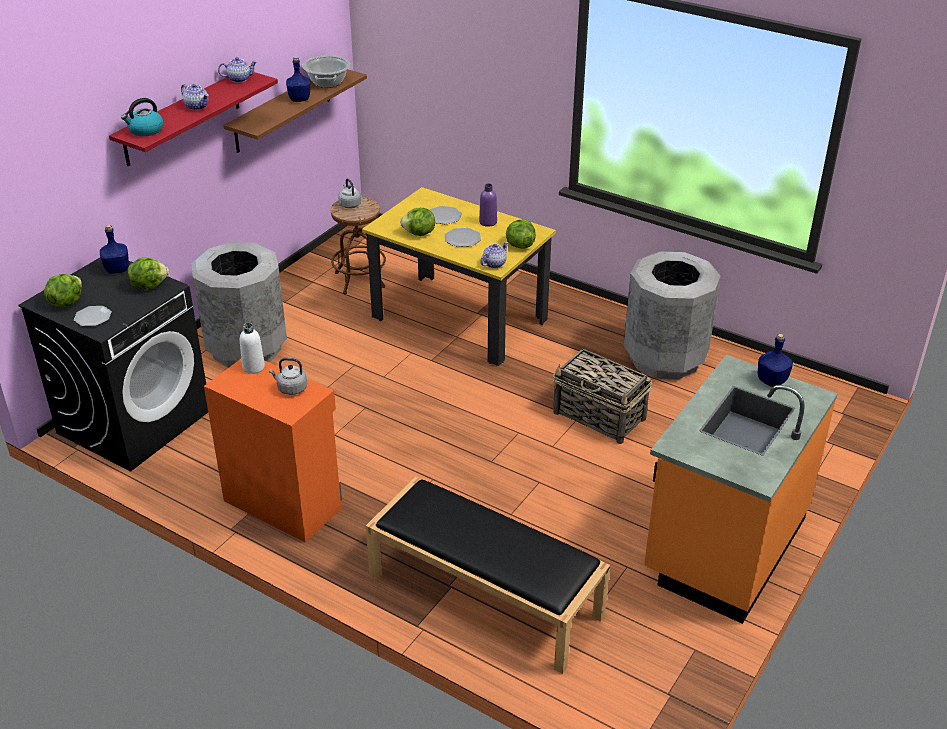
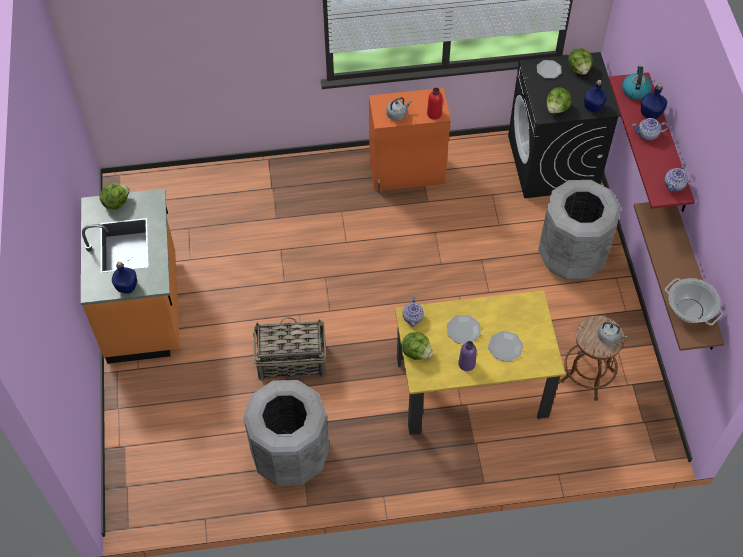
camera: 140 degrees right, 20 degrees up
(253, 367) = (434, 114): white bottle -> red bottle
(300, 99) = (674, 270): blue bottle -> blue bottle (650, 114)
(419, 234) = (498, 313): lettuce -> lettuce (116, 202)
(483, 595) = (251, 194): black bench -> none

